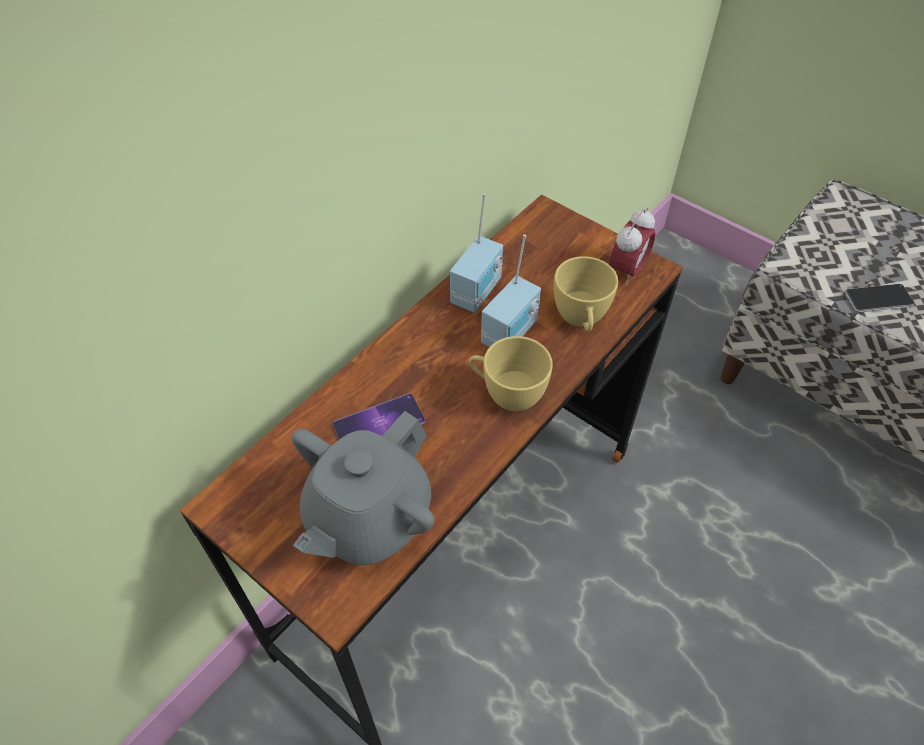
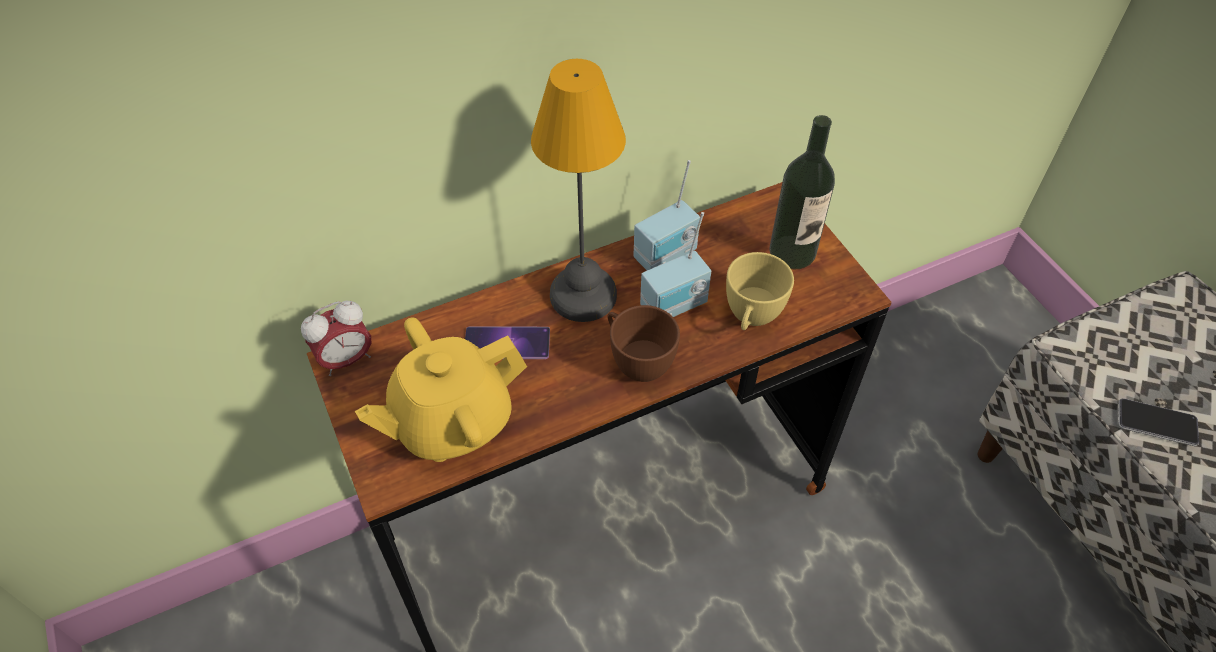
camera: 25 degrees right, 0 degrees up
(368, 518) = (452, 422): grey teapot -> yellow teapot
(422, 353) = (581, 294): none -> table lamp
(506, 394) = (637, 361): yellow cup -> brown cup
(581, 253) = (792, 252): none -> bottle
(627, 271) = (828, 286): alarm clock -> alarm clock (346, 360)

